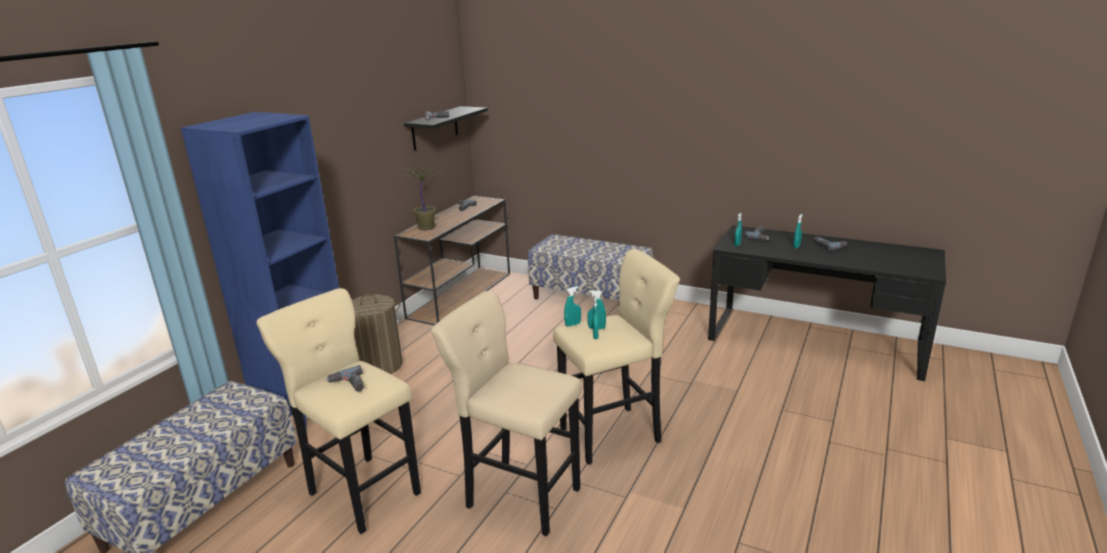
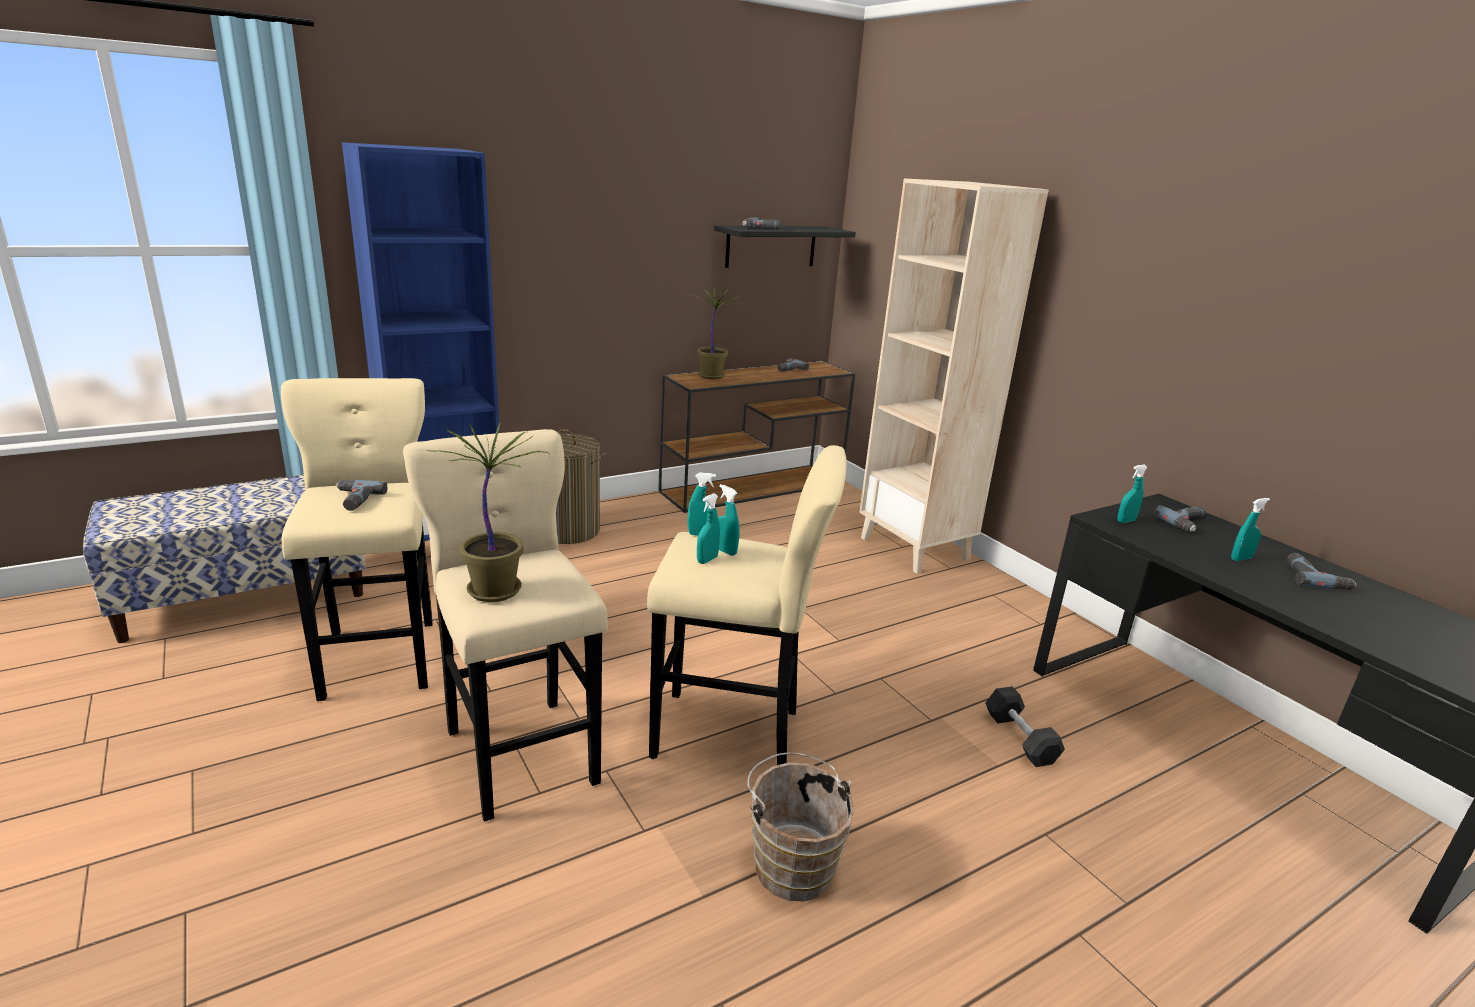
camera: 30 degrees right, 0 degrees up
(523, 394) = (496, 590): none -> potted plant
(591, 298) = (915, 549): bench -> beige bookcase
(703, 475) = (791, 863): none -> brown bucket
(734, 374) = (1020, 738): none -> black dumbbell

